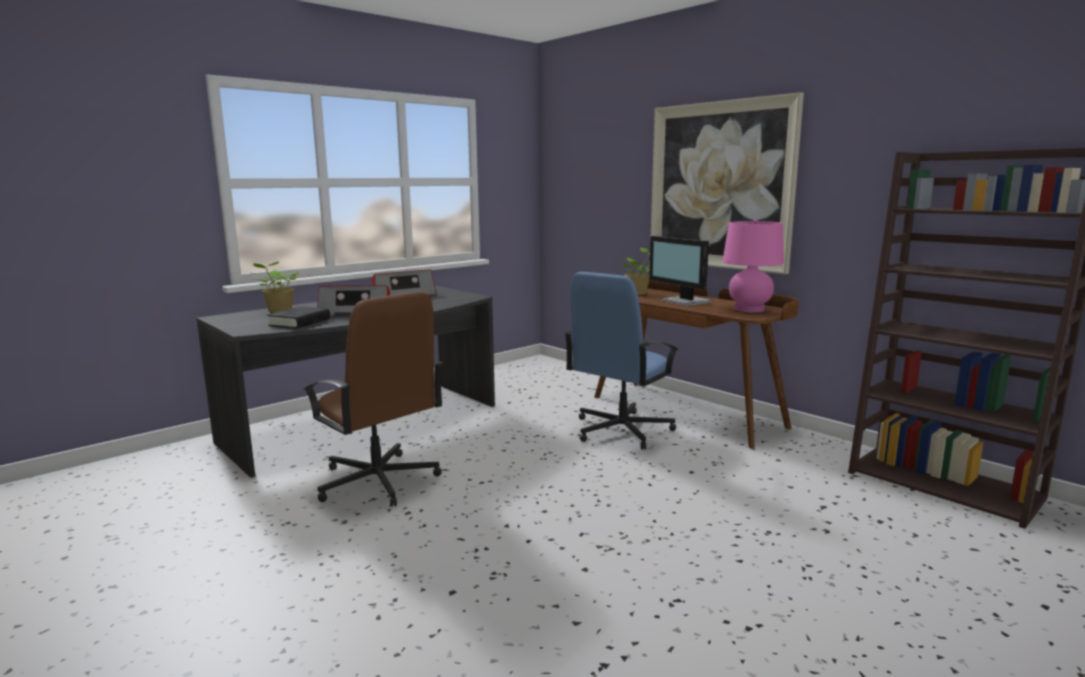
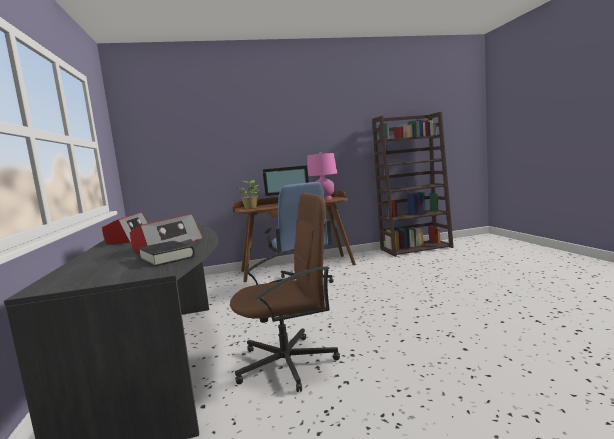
camera: 60 degrees left, 5 degrees down
(279, 311) = (85, 267): potted plant -> none
(720, 186) = (278, 140): picture -> none

